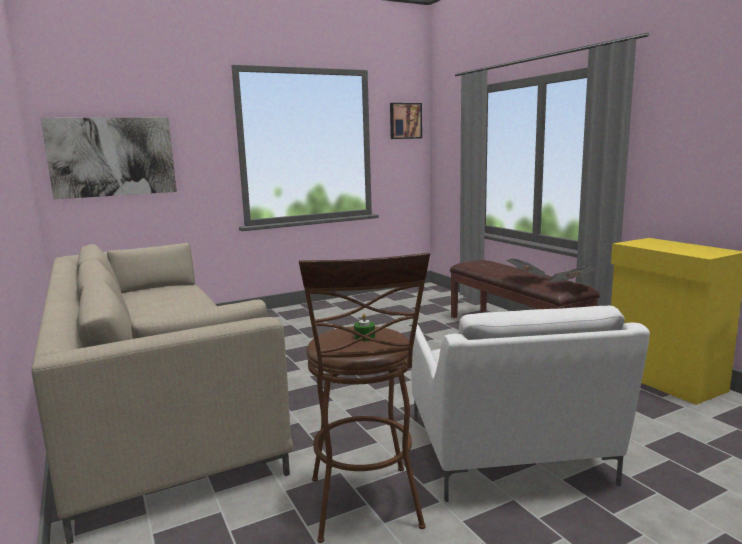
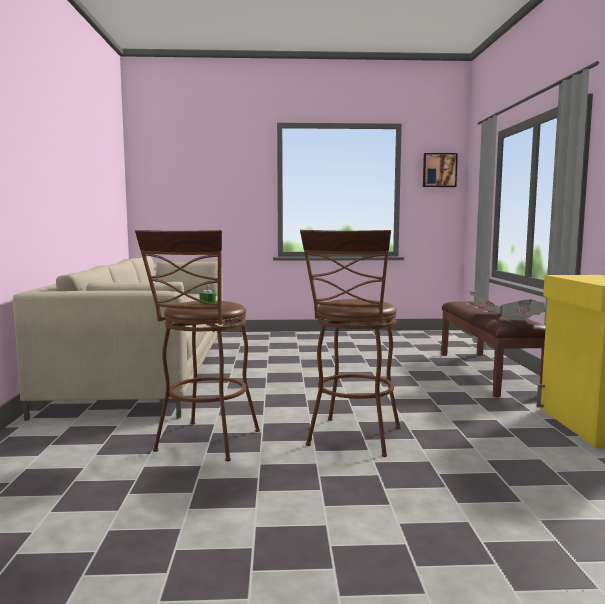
camera: 25 degrees right, 5 degrees down
(112, 157) = (180, 194): picture -> none
(507, 453) = (353, 439): white armchair -> brown stool

